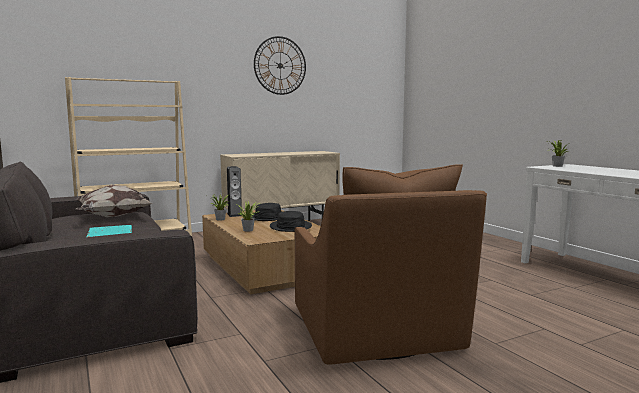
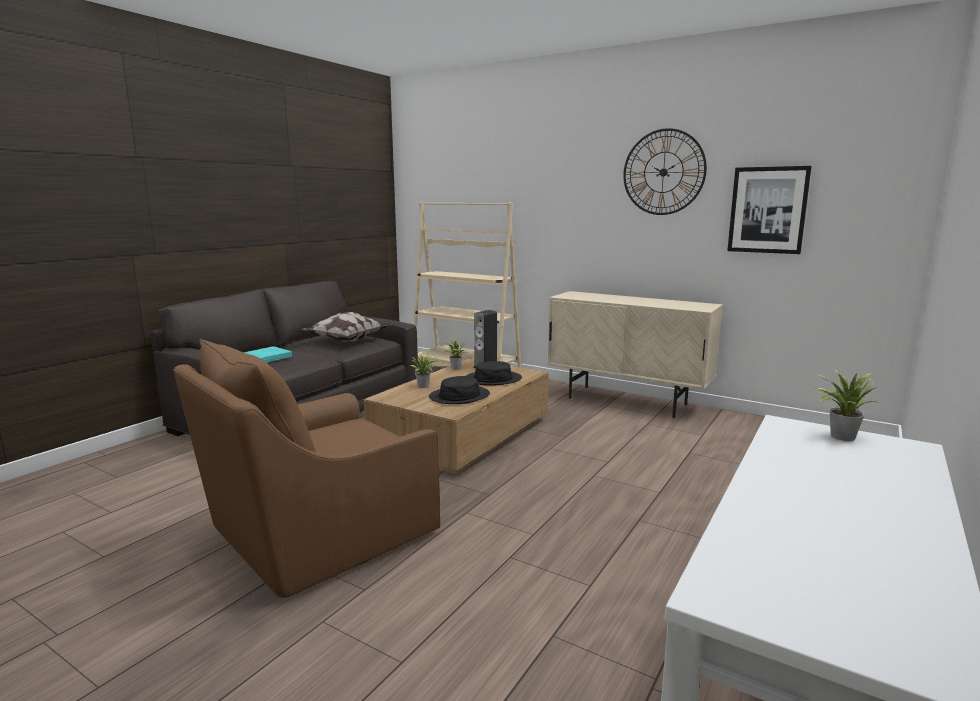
camera: 60 degrees right, 5 degrees up
(339, 92) = (768, 210): none -> picture

